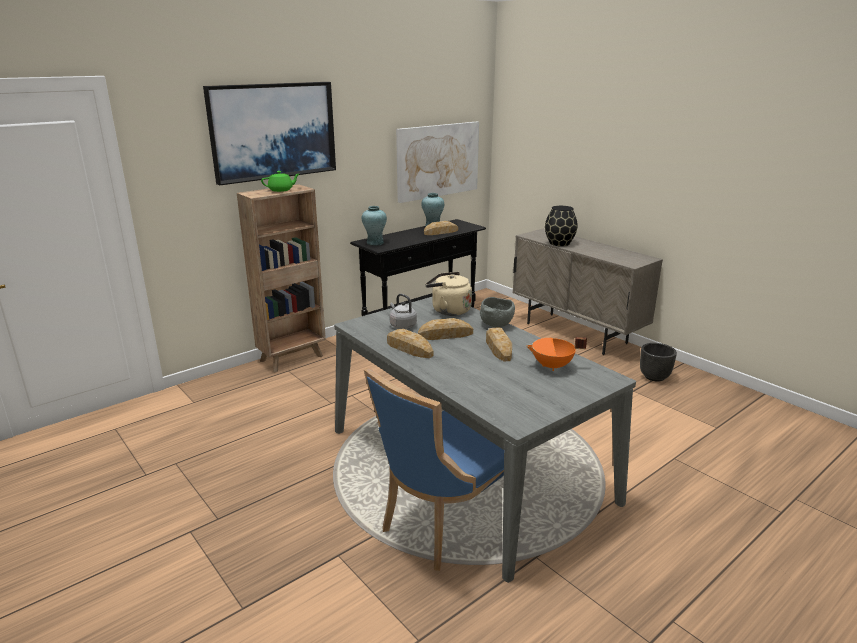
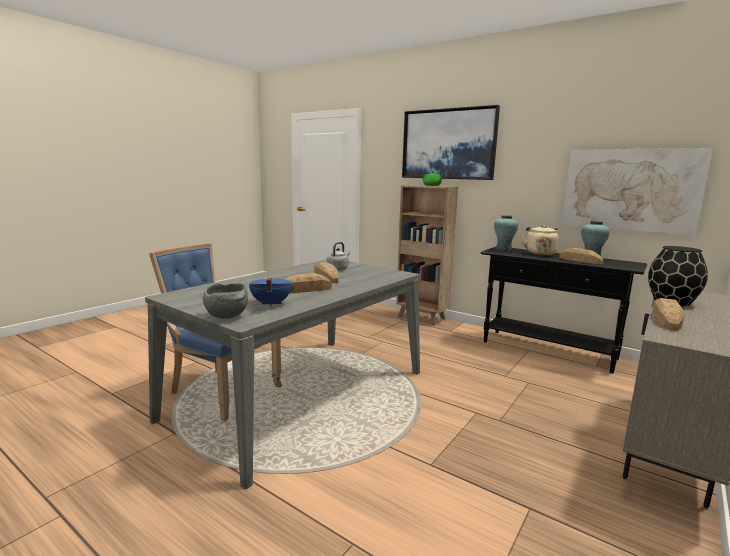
camera: 75 degrees right, 10 degrees down
(409, 348) = (296, 271): bread -> bread (666, 320)
(448, 310) = (380, 276): beige kettle -> beige kettle (539, 253)
(496, 325) = (358, 288): grey bowl -> grey bowl (228, 317)
(552, 366) = (270, 304): orange cooking pot -> blue cooking pot
(655, 377) = (607, 539): black planter -> none

